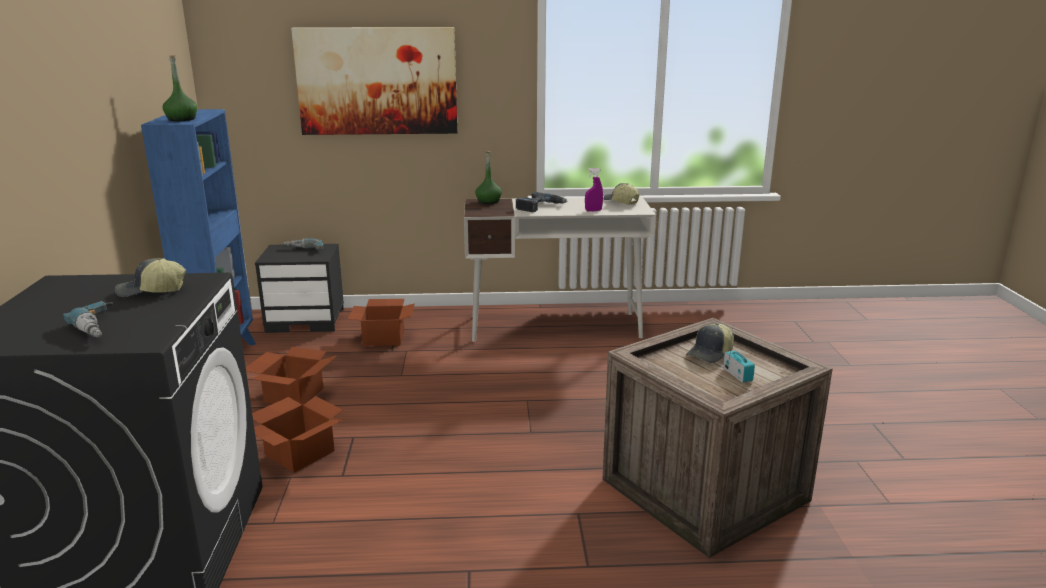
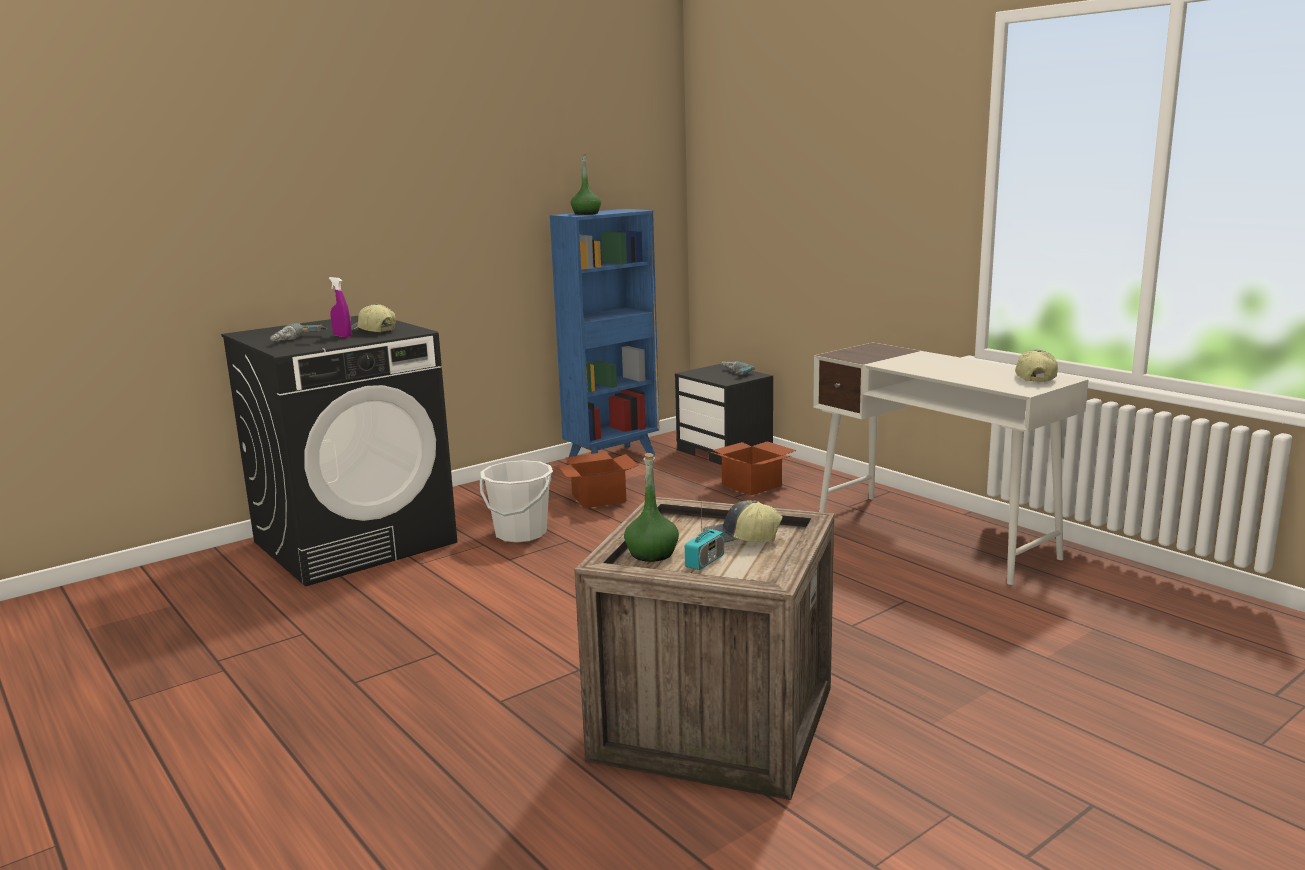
camera: 55 degrees right, 5 degrees down
(299, 452) = (520, 533): cardboard box -> white bucket
(377, 81) = (821, 191): picture -> none
(488, 201) = (885, 348): green bottle -> green bottle (652, 554)
(540, 206) = (920, 363): power drill -> none
(593, 211) = (965, 378): purple spray bottle -> purple spray bottle (342, 336)

